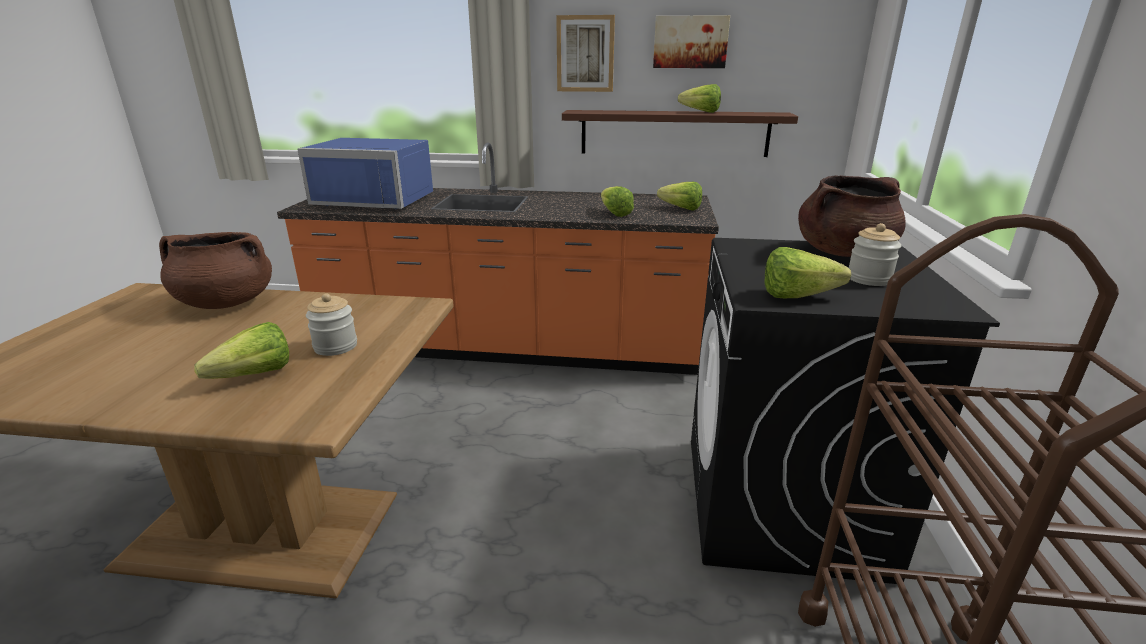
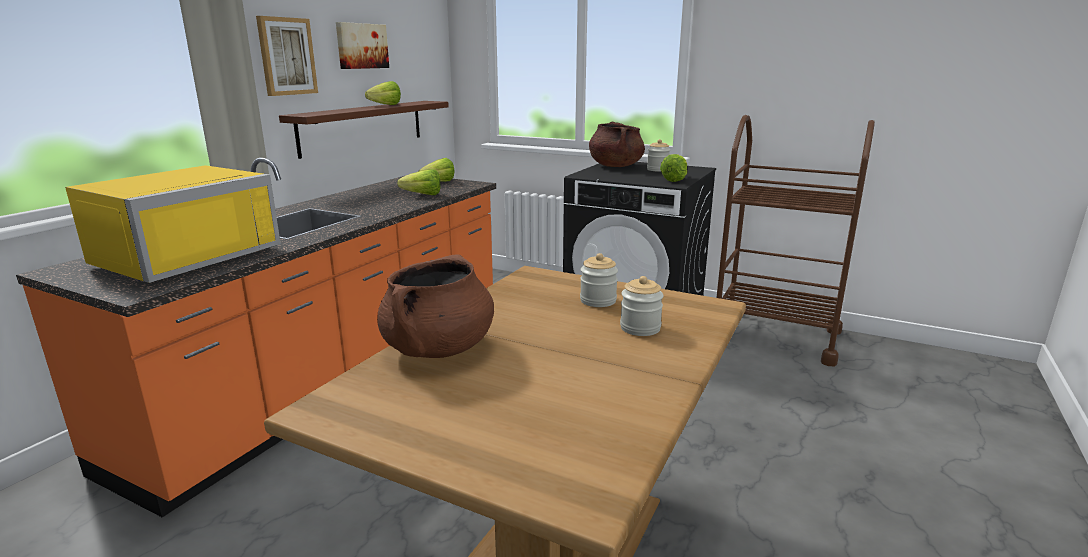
camera: 70 degrees left, 5 degrees down
(247, 377) = (640, 328): lettuce -> jar
(378, 199) = (182, 256): blue microwave -> yellow microwave

